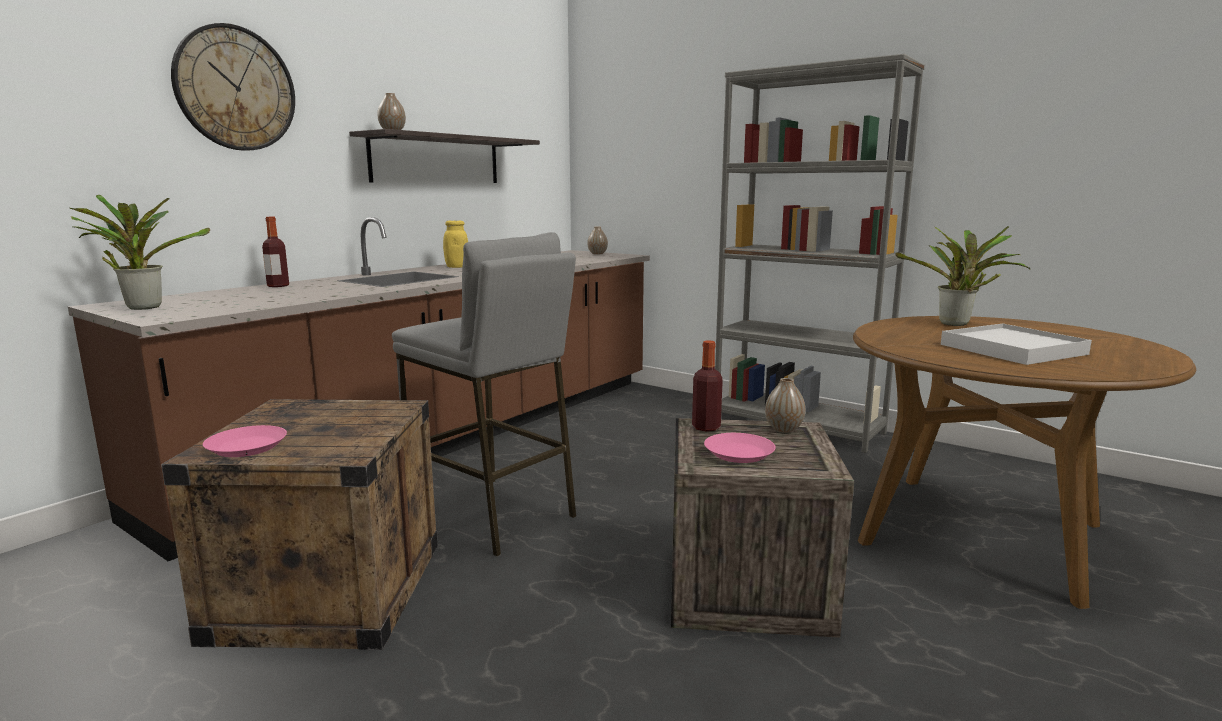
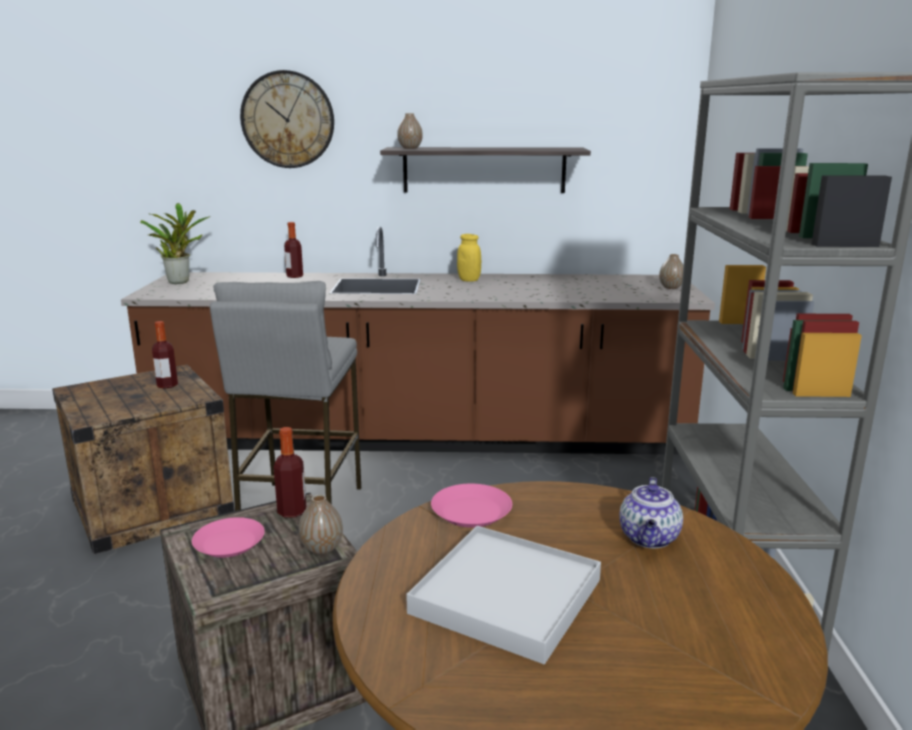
camera: 55 degrees right, 5 degrees up
(246, 447) = (88, 393): pink plate -> pink plate (471, 512)
(323, 413) = (167, 385): none -> bottle
(956, 324) = (649, 539): potted plant -> teapot

